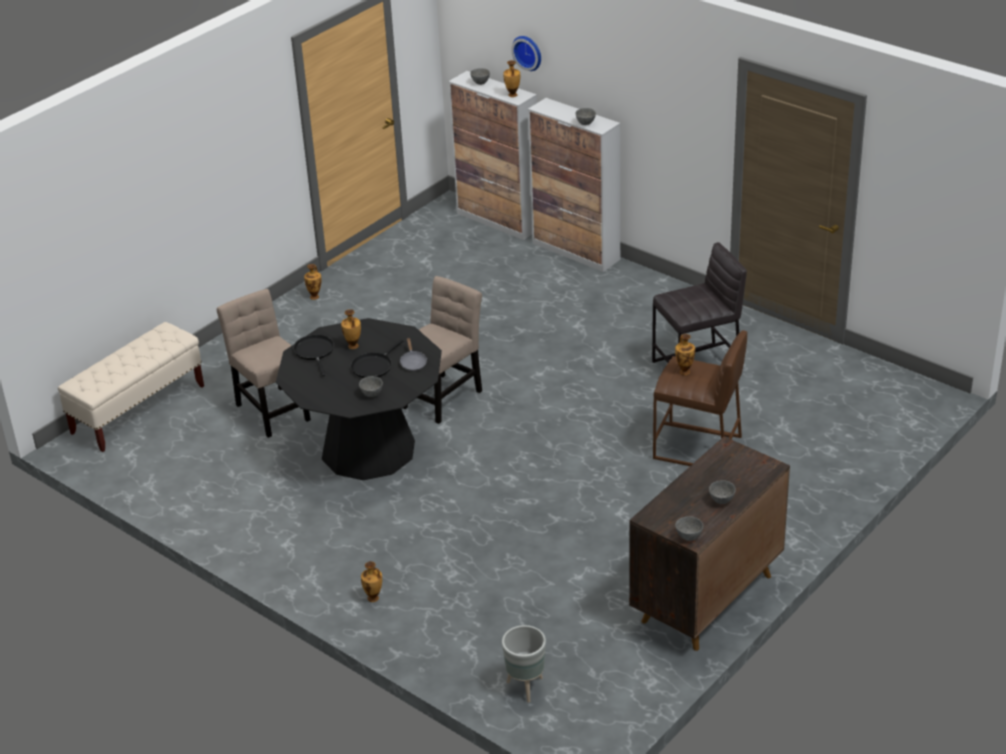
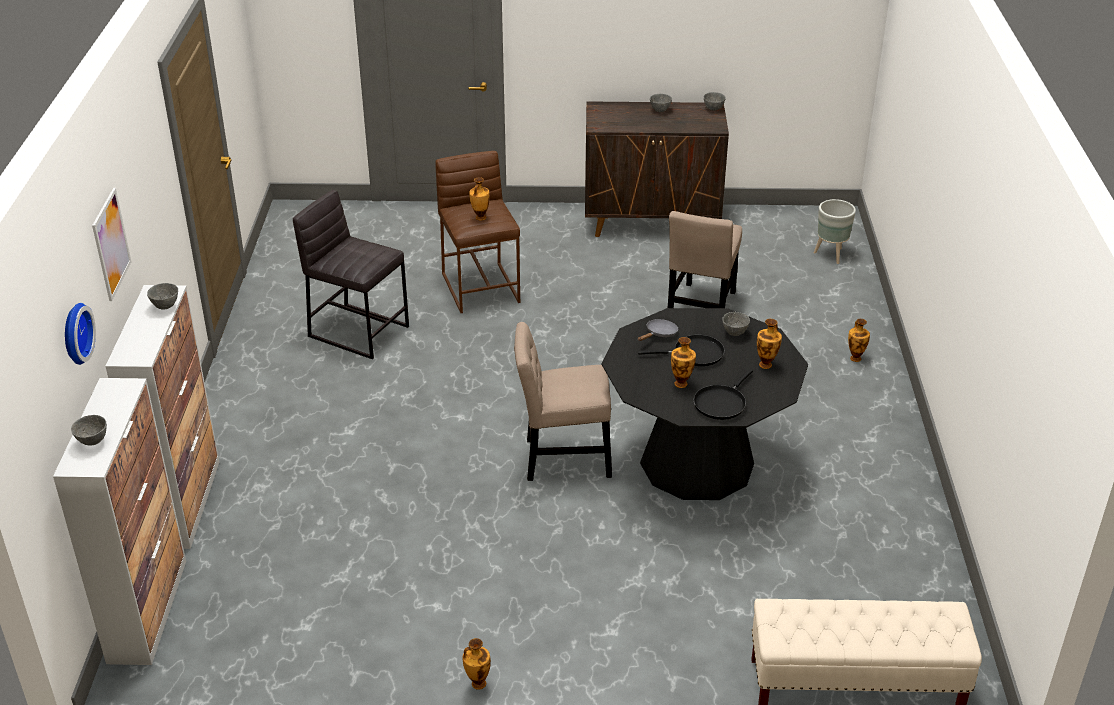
camera: 130 degrees left, 0 degrees up
(271, 410) = (721, 571): beige chair -> beige chair (701, 309)
(512, 95) = (117, 395): vase -> vase (766, 364)
(597, 65) = (111, 244): none -> picture

